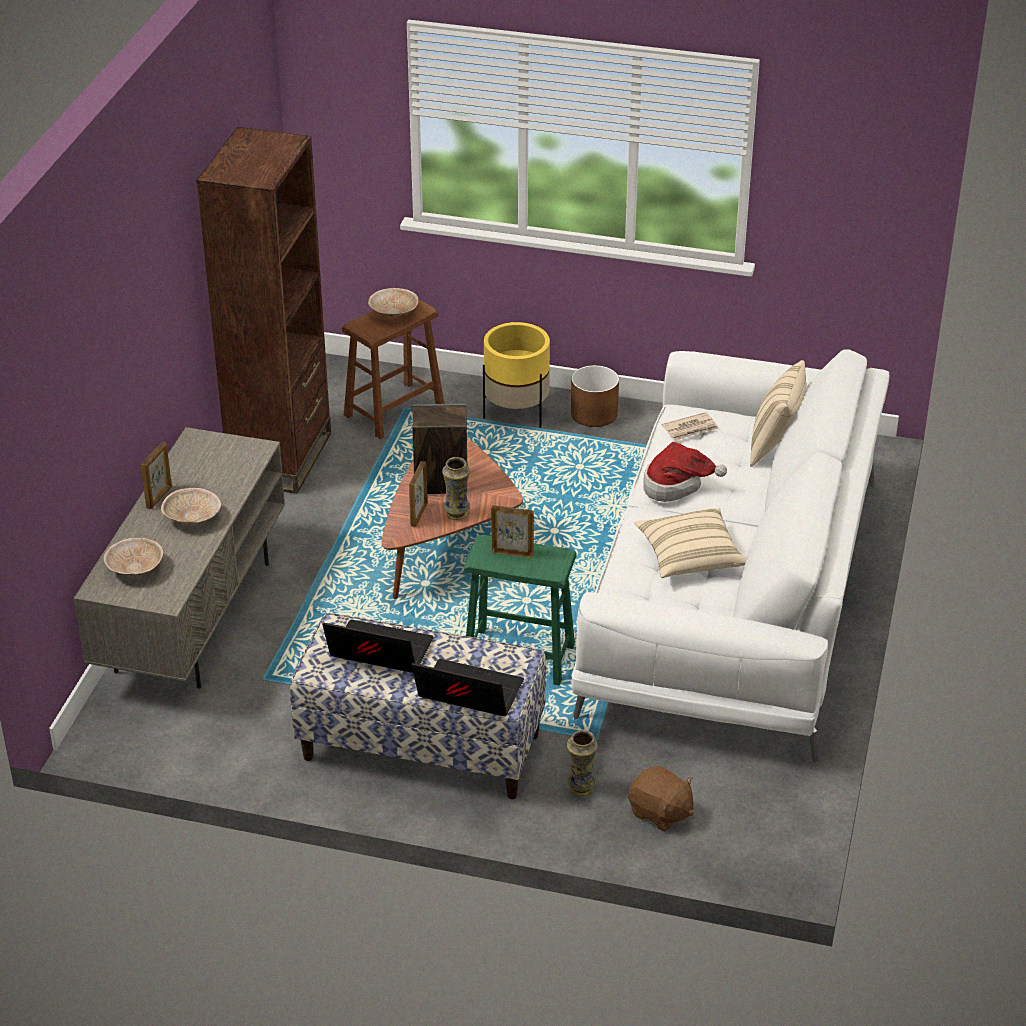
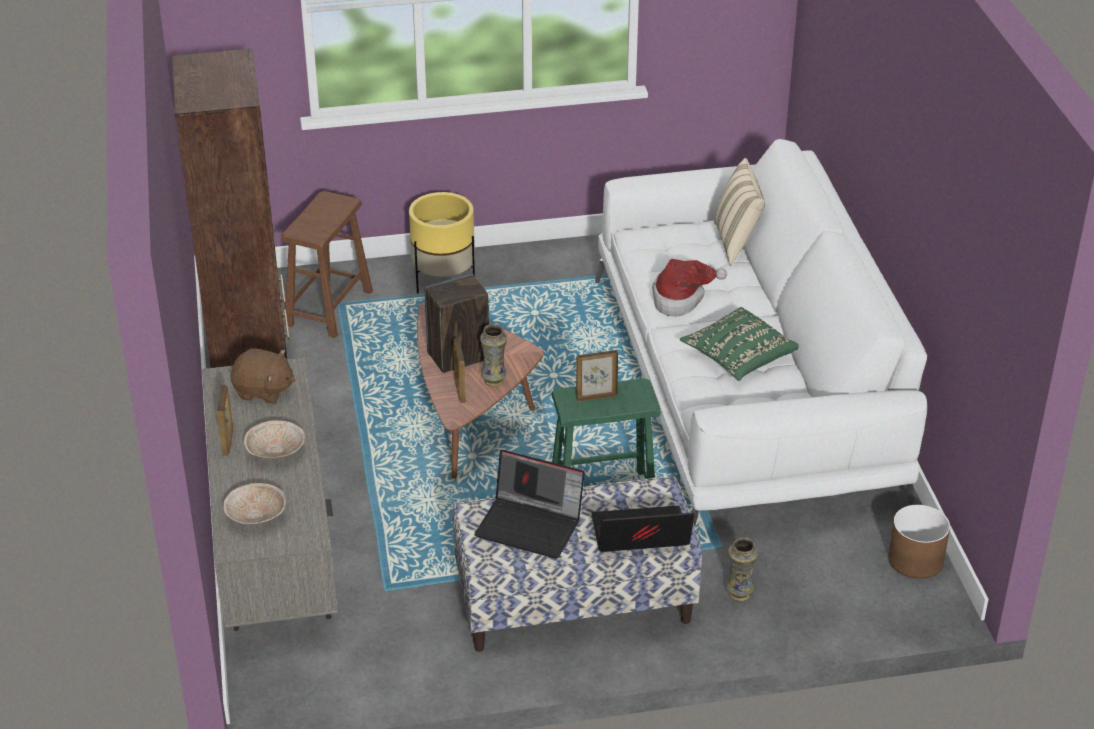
camera: 25 degrees left, 0 degrees up
(378, 653) = (531, 525): laptop -> laptop turned 150 degrees counterclockwise
(393, 312) = (321, 211): beige bowl -> none
(594, 414) = (513, 263): brown planter -> brown planter (916, 560)
(660, 813) = (820, 592): brown plush toy -> brown plush toy (263, 391)
(689, 557) = (738, 357): beige pillow -> green pillow
(690, 429) = (656, 247): newspaper -> none

